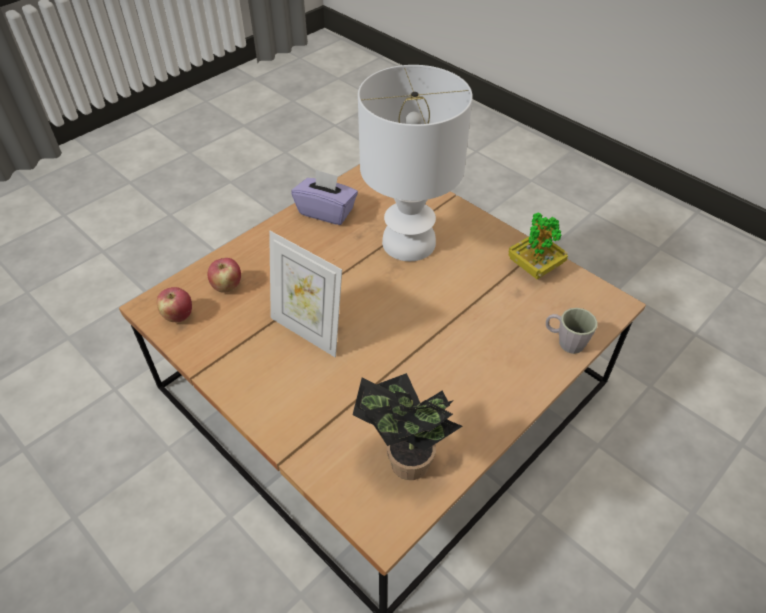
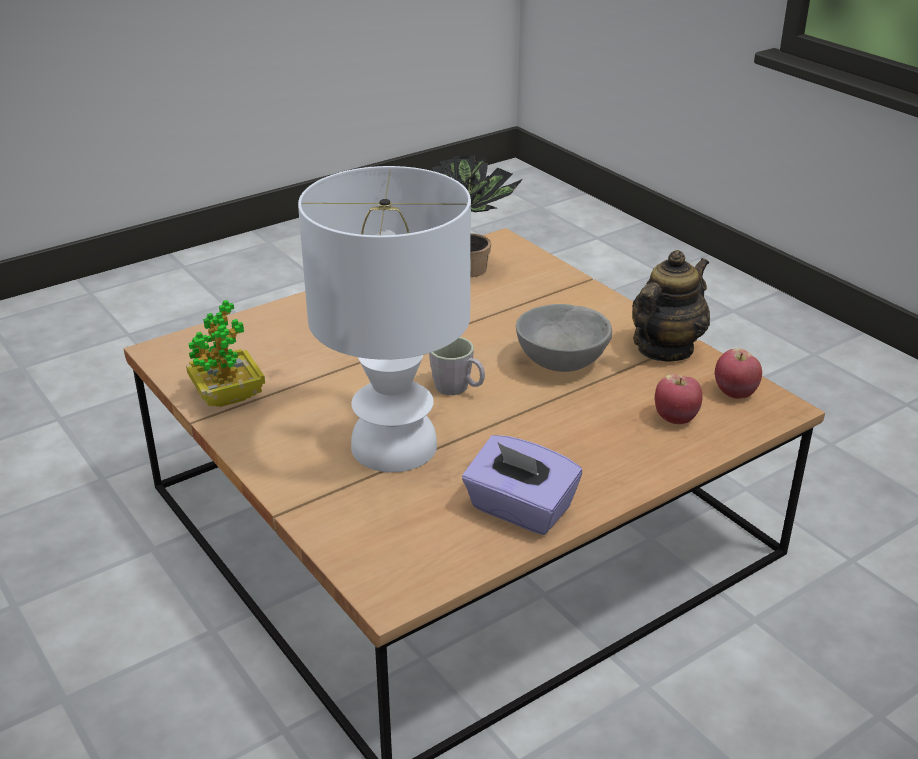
camera: 170 degrees left, 15 degrees down
(222, 358) = (664, 349): none -> teapot
(308, 331) = (560, 362): picture frame -> grey bowl
(565, 341) = (255, 326): grey mug -> grey mug (458, 389)

